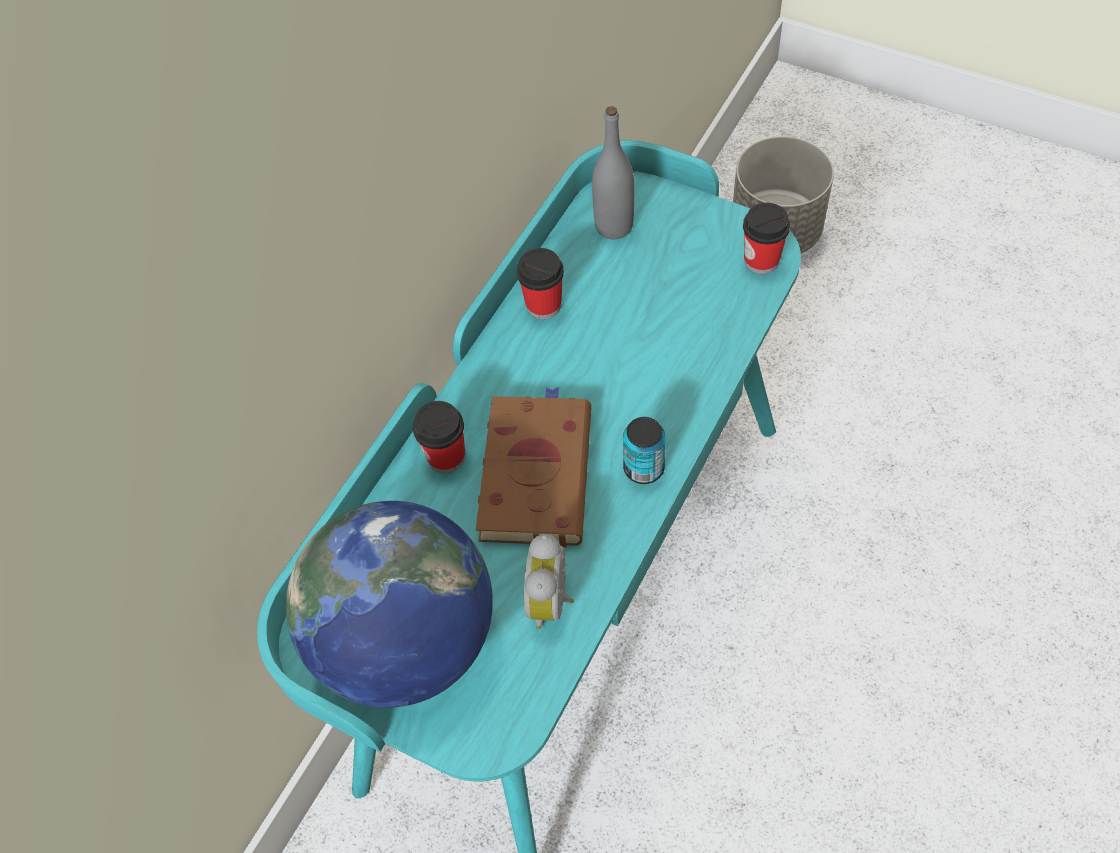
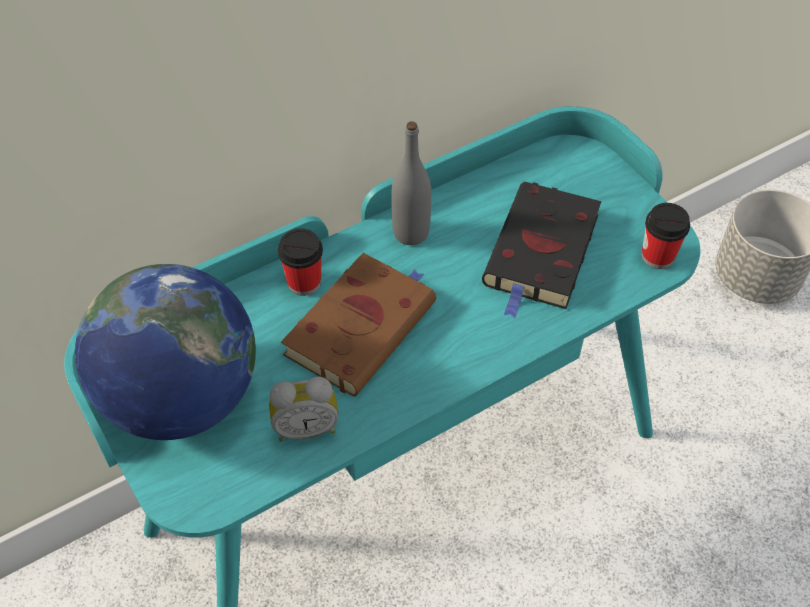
camera: 25 degrees right, 5 degrees down
(543, 305) = (456, 209): cup -> none
(552, 601) = (306, 427): alarm clock -> alarm clock turned 135 degrees counterclockwise
(614, 226) = (553, 176): grey bottle -> grey bottle (411, 233)
(643, 468) = (446, 366): can -> none
(655, 311) = (541, 254): none -> black book

